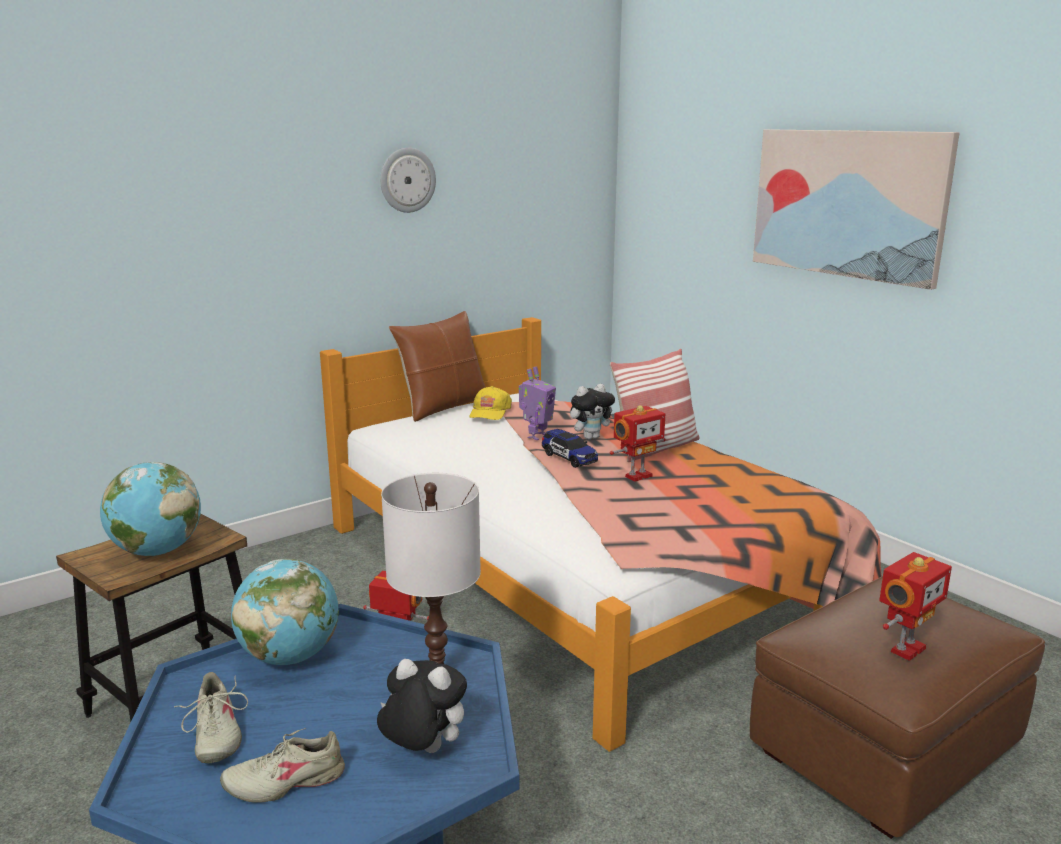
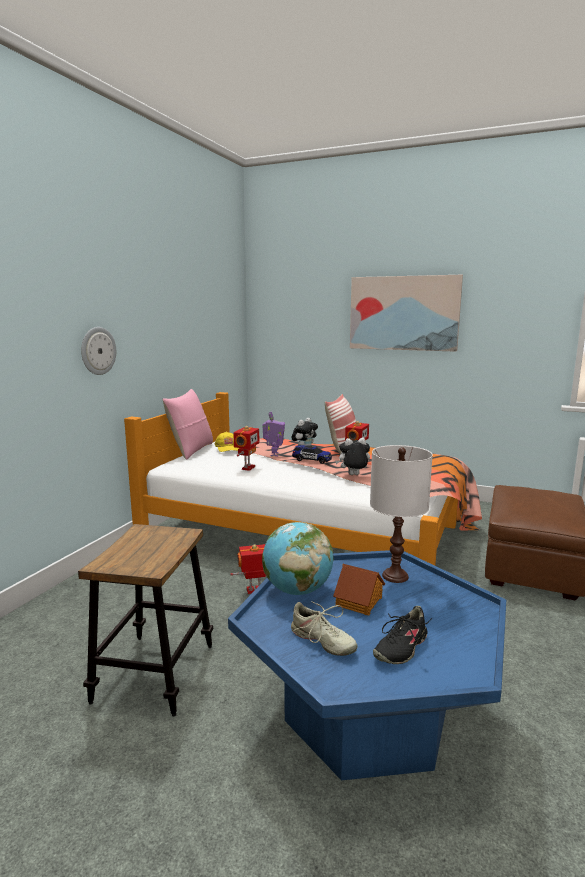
camera: 30 degrees left, 5 degrees down
(157, 551) = (153, 551): globe -> none
(286, 781) = (401, 647): beige shoe -> black shoe
(336, 700) = (359, 601): none -> toy house
(407, 180) = (160, 304): wall clock -> wall clock (98, 351)
(422, 750) = (441, 608): plush toy -> plush toy (353, 475)
(443, 407) = (191, 450): brown pillow -> pink pillow
(905, 649) = (554, 508): toy robot -> toy robot (247, 468)

